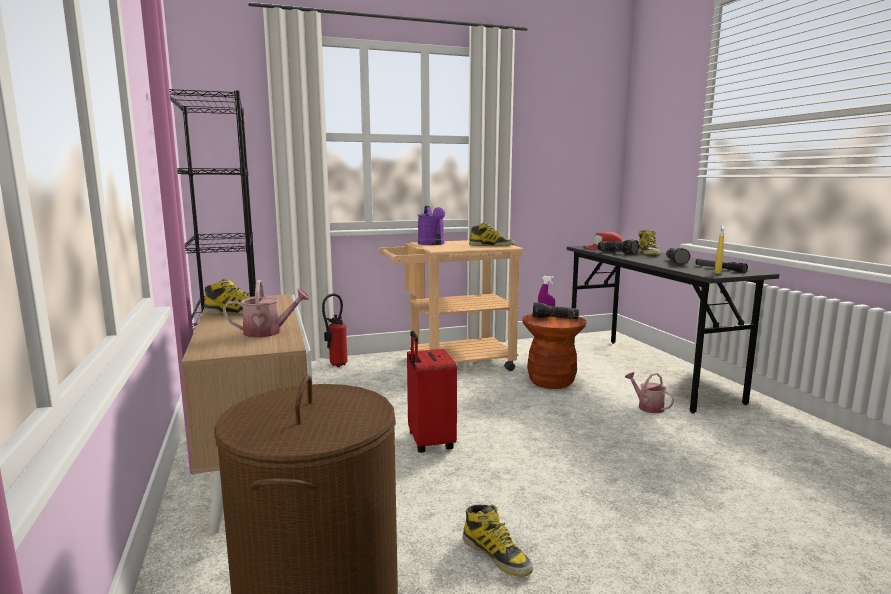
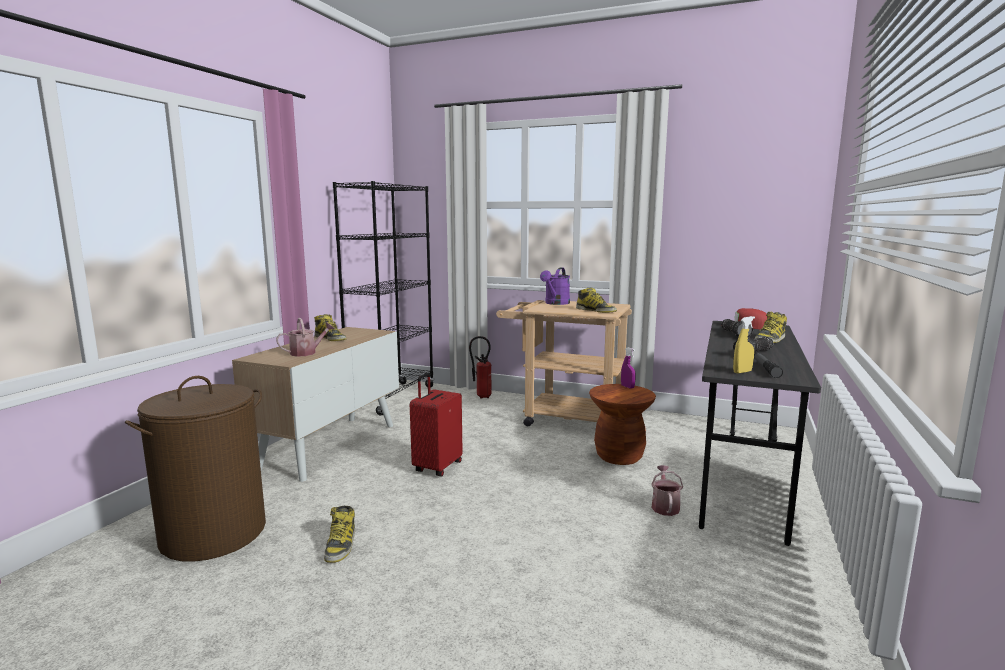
camera: 40 degrees right, 0 degrees up
(268, 332) = (307, 353): watering can -> watering can turned 60 degrees counterclockwise
(554, 318) = (623, 392): flashlight -> none

